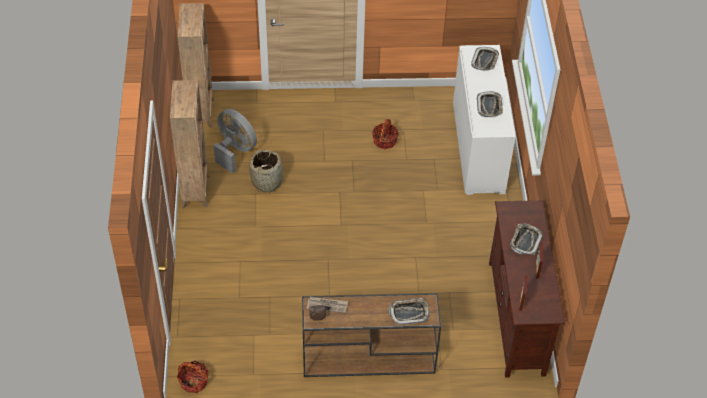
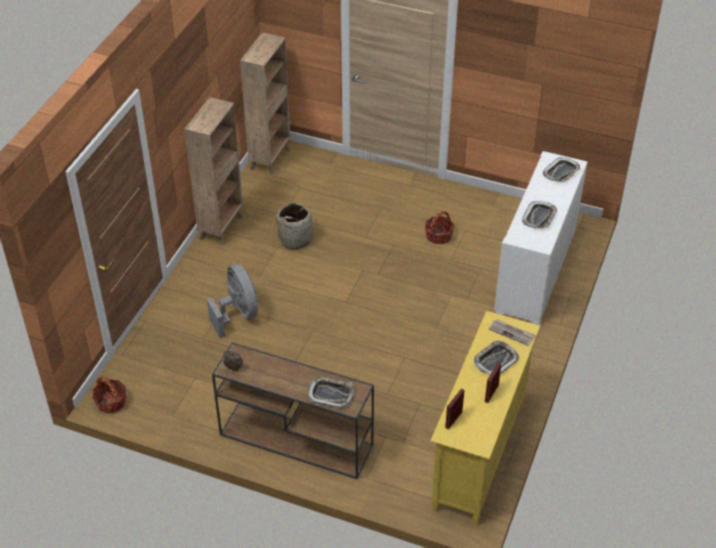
camera: 25 degrees right, 5 degrees down
(235, 151) = (281, 202): grey fan -> grey fan (238, 314)
(327, 305) = (251, 359): newspaper -> newspaper (512, 333)
(517, 318) = (480, 454): brown tv stand -> yellow tv stand

